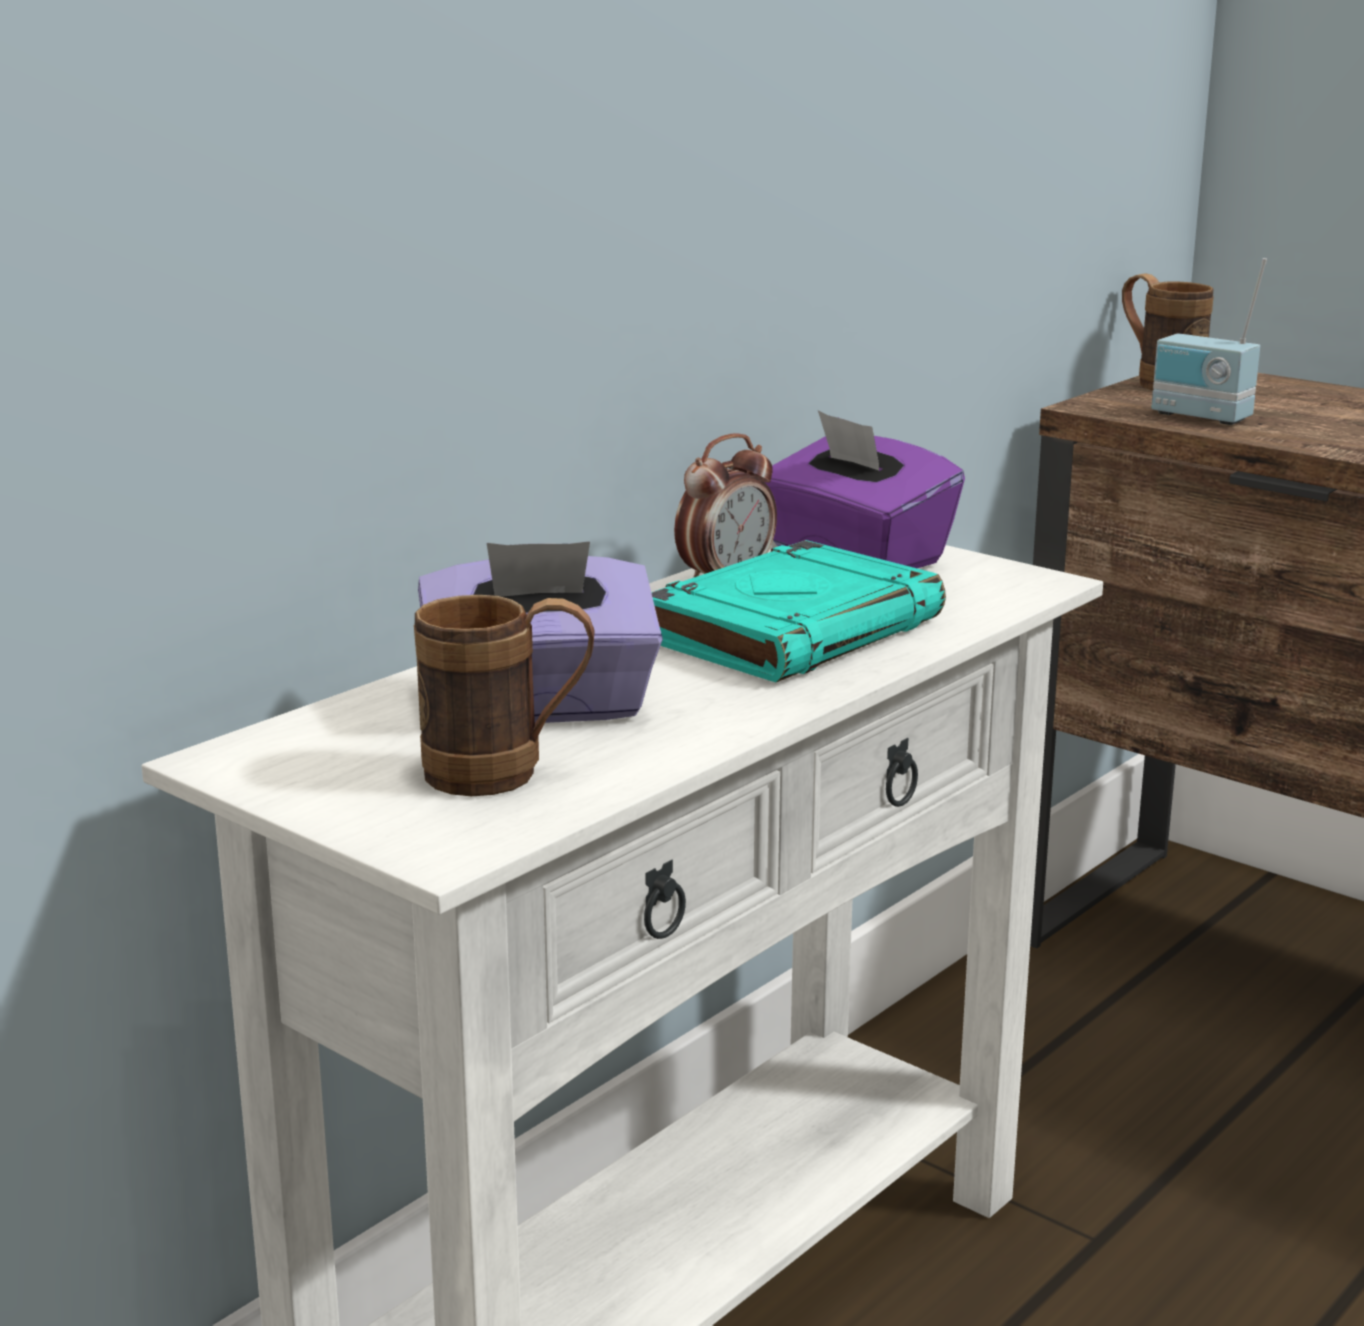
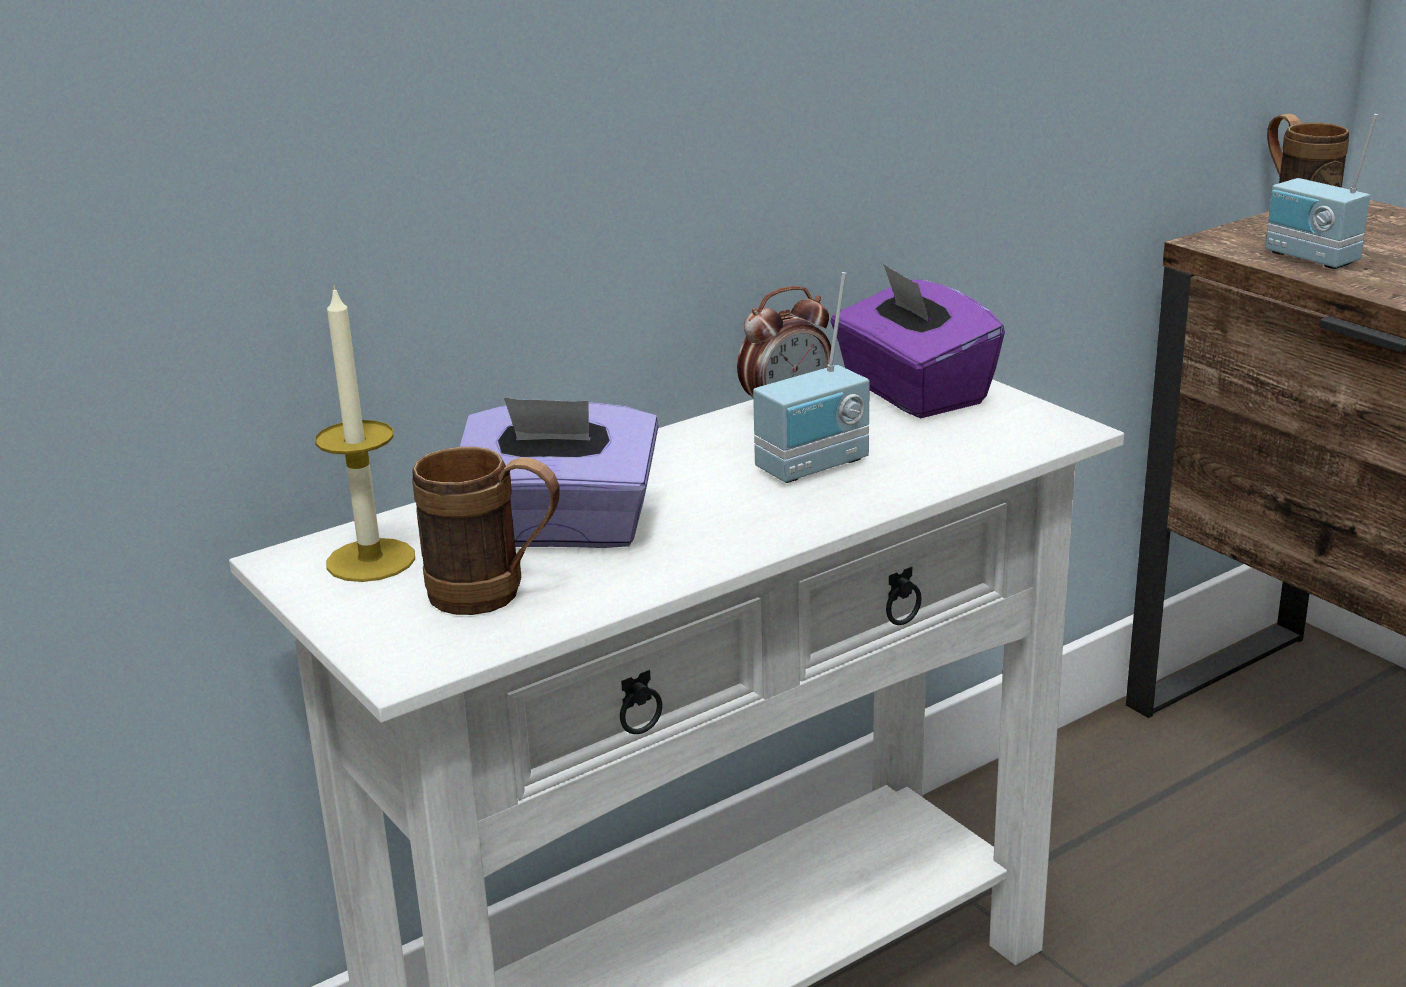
camera: 15 degrees right, 5 degrees up
(328, 751) = (371, 560): none -> candle
(795, 630) = (815, 467): turquoise book -> radio

